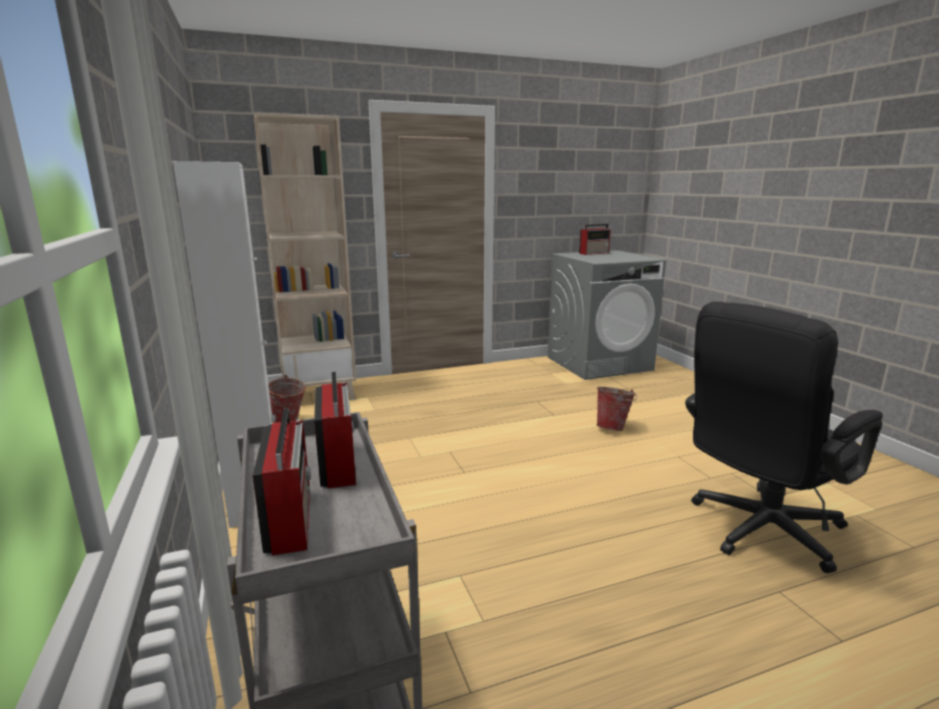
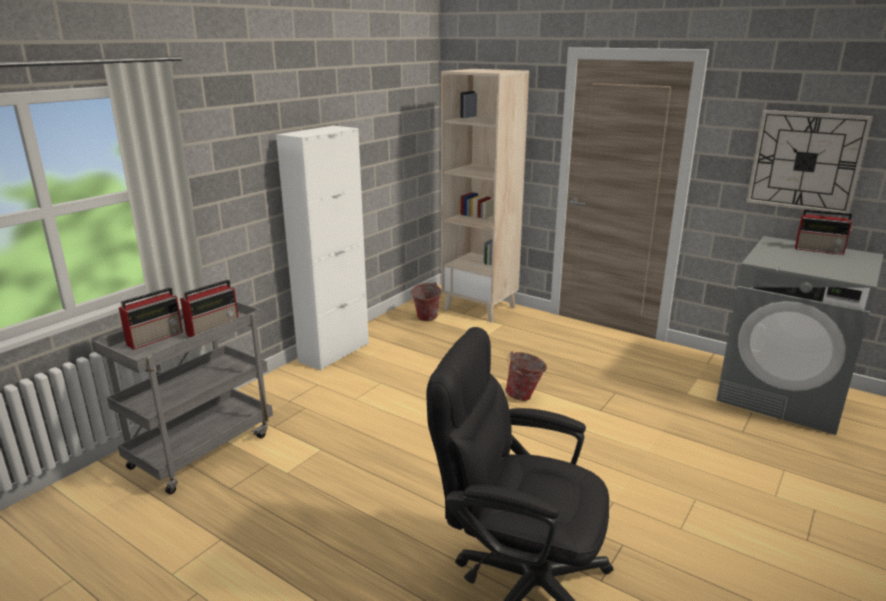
camera: 55 degrees right, 5 degrees up
(568, 192) = (805, 161): none -> wall clock
(613, 427) = (622, 449): bucket -> bucket (525, 396)

